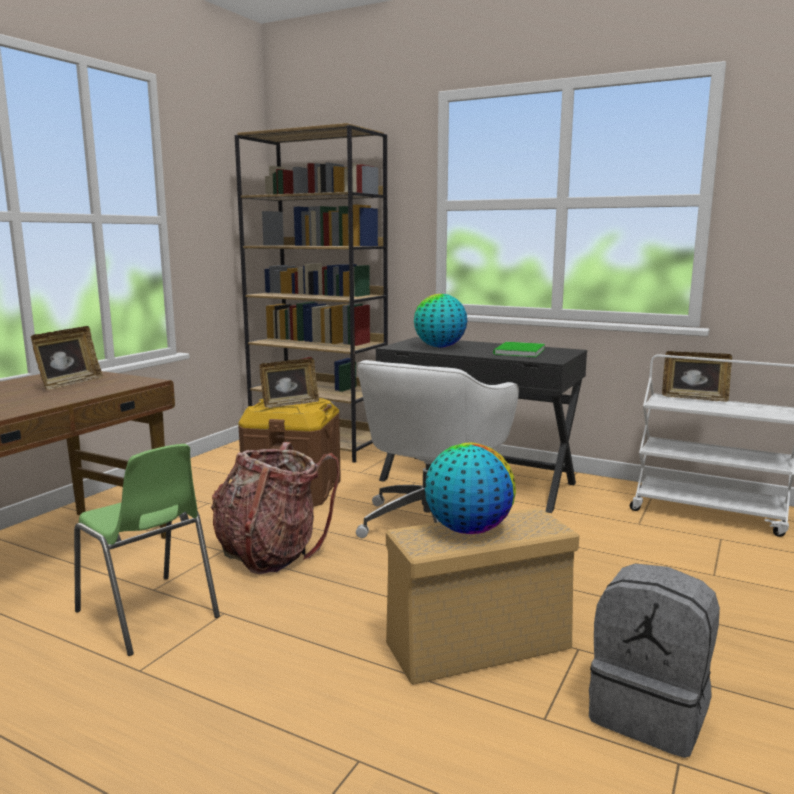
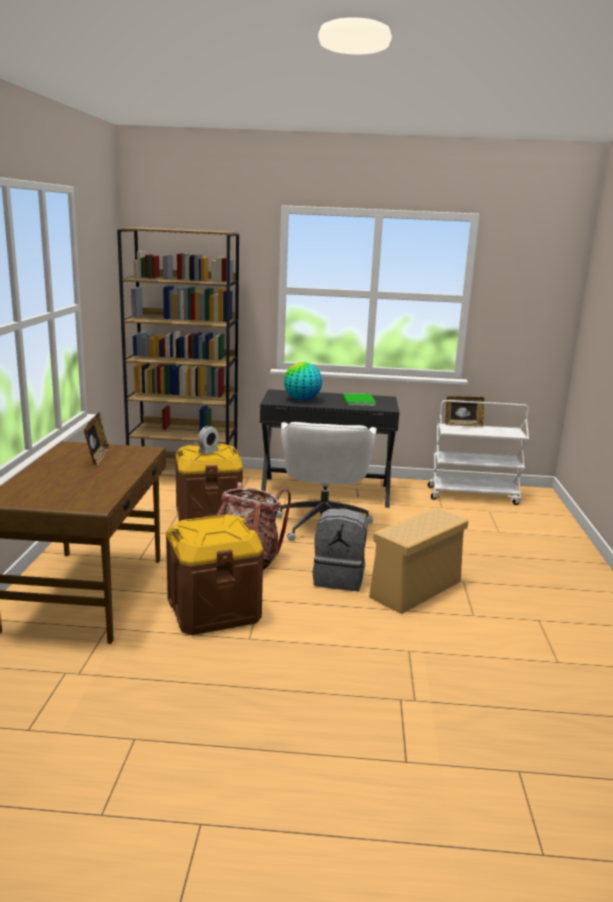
camera: 25 degrees left, 5 degrees up
(148, 614) = (214, 609): green chair -> brown storage box
(289, 404) = (208, 451): picture frame -> alarm clock
(468, 530) = (415, 525): globe -> none
(650, 713) = (514, 603): grey backpack -> grey backpack (339, 578)

